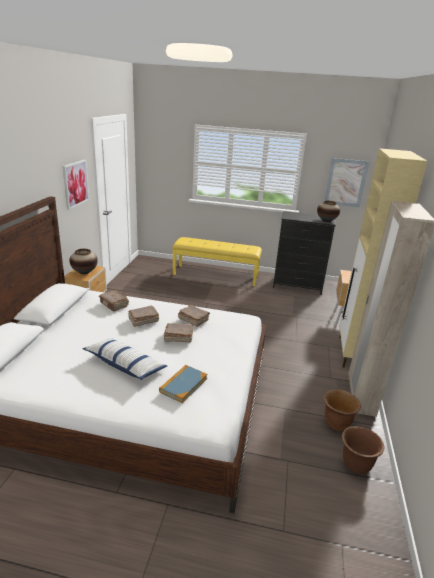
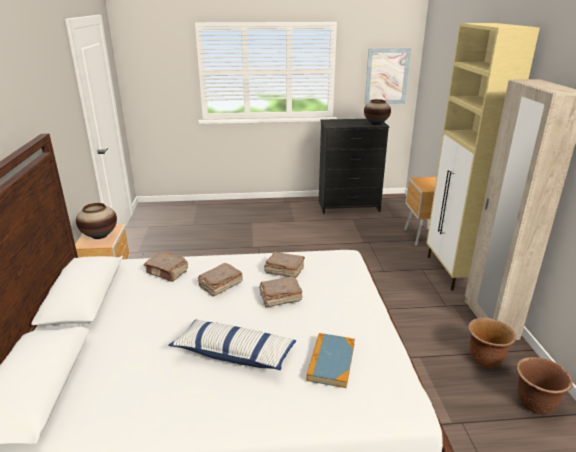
camera: 15 degrees left, 0 degrees up
(75, 184) = (64, 113): picture -> none
(216, 275) = (249, 211): yellow bench -> none

